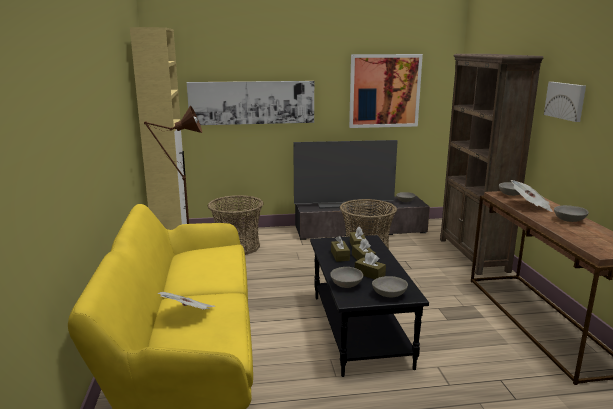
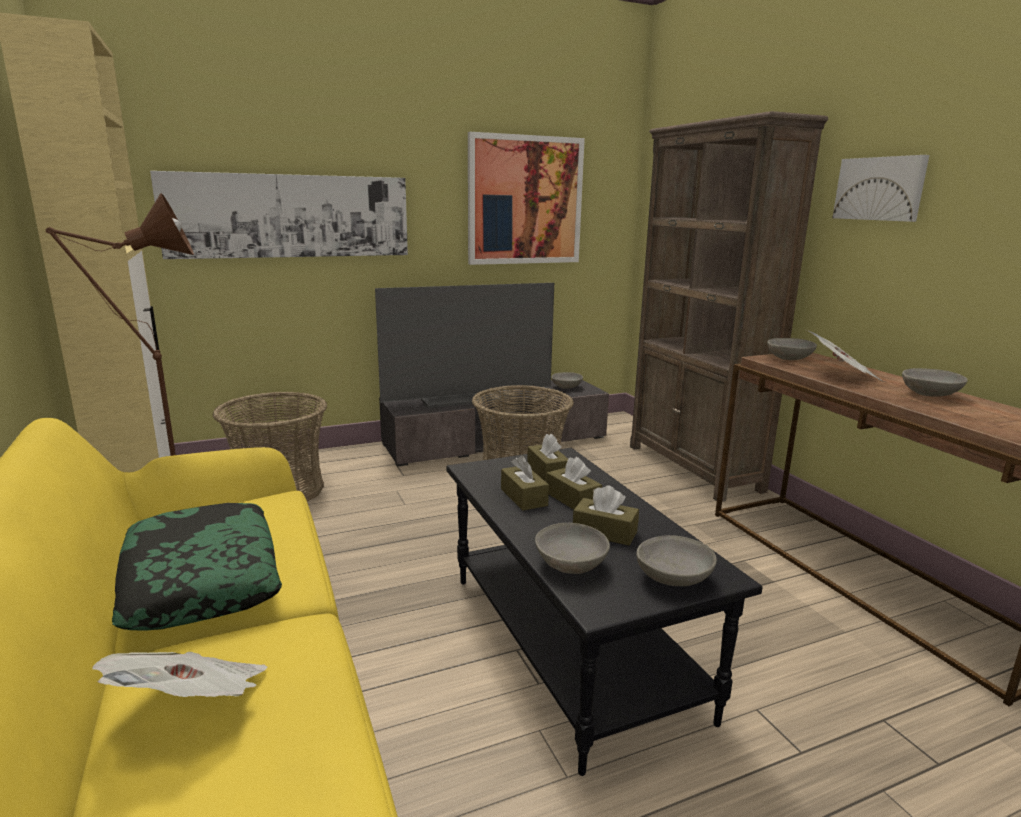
camera: 15 degrees left, 0 degrees up
(195, 275) = (201, 579): none -> pillow

